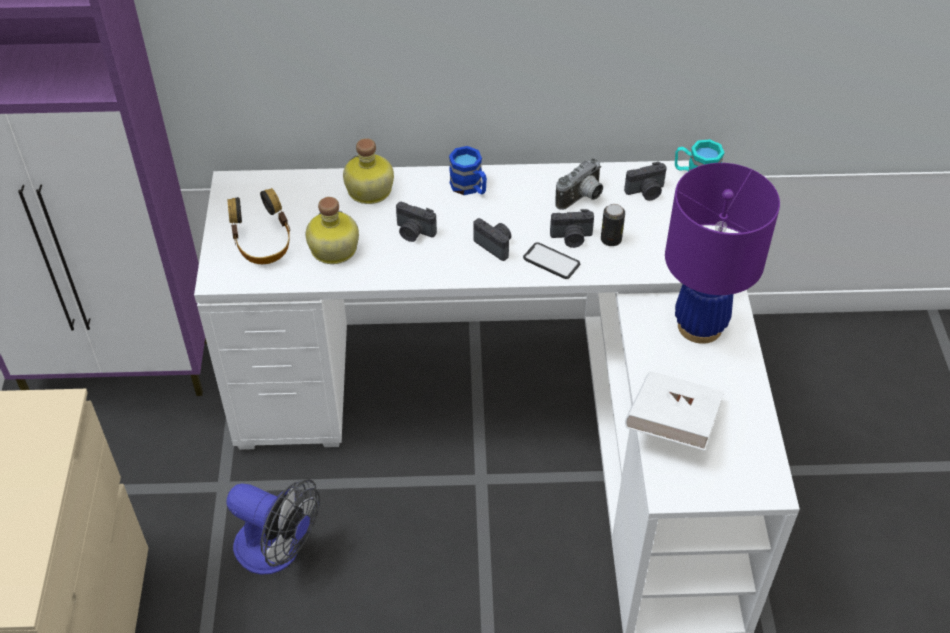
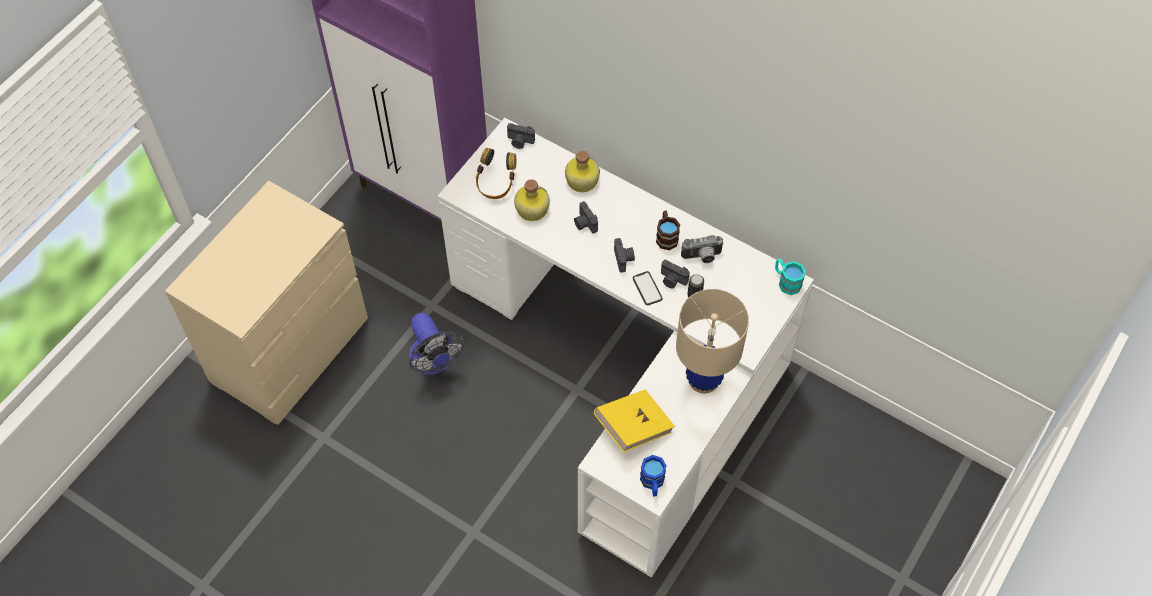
camera: 35 degrees right, 10 degrees up
(470, 188) = (641, 212): blue mug -> blue mug (652, 483)
(521, 197) = (666, 236): none -> brown mug
(646, 192) = (745, 275): camera -> camera (520, 142)
(671, 425) = (633, 427): white book -> yellow book
(699, 326) = (703, 379): purple table lamp -> beige table lamp

